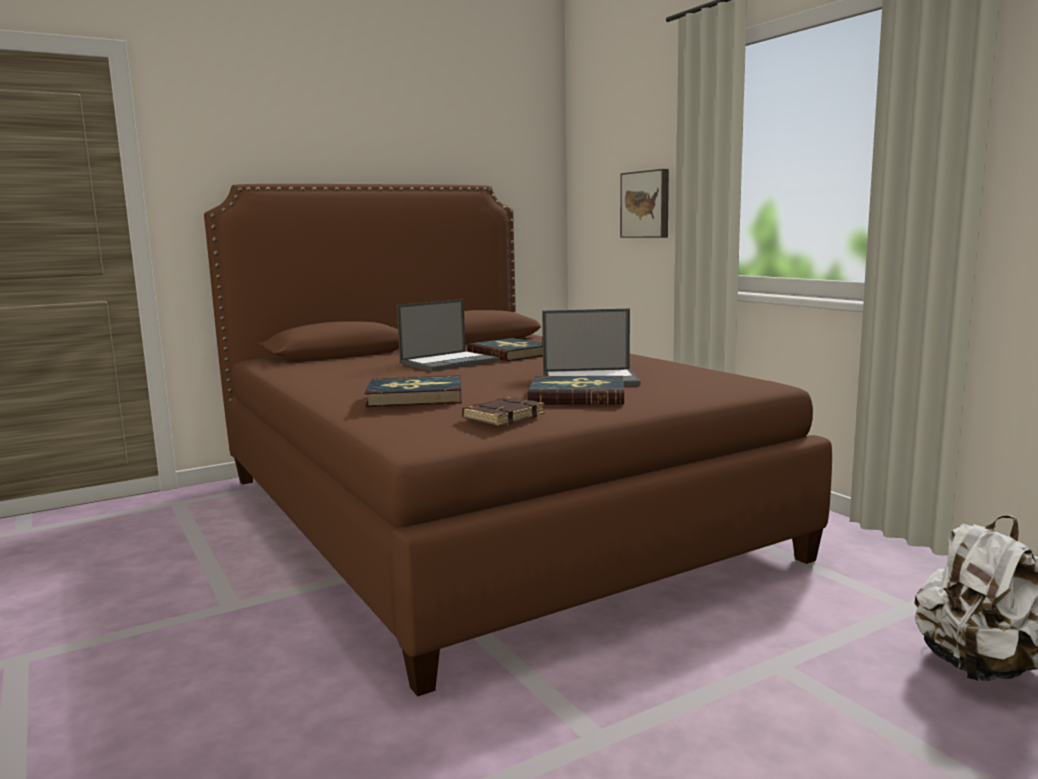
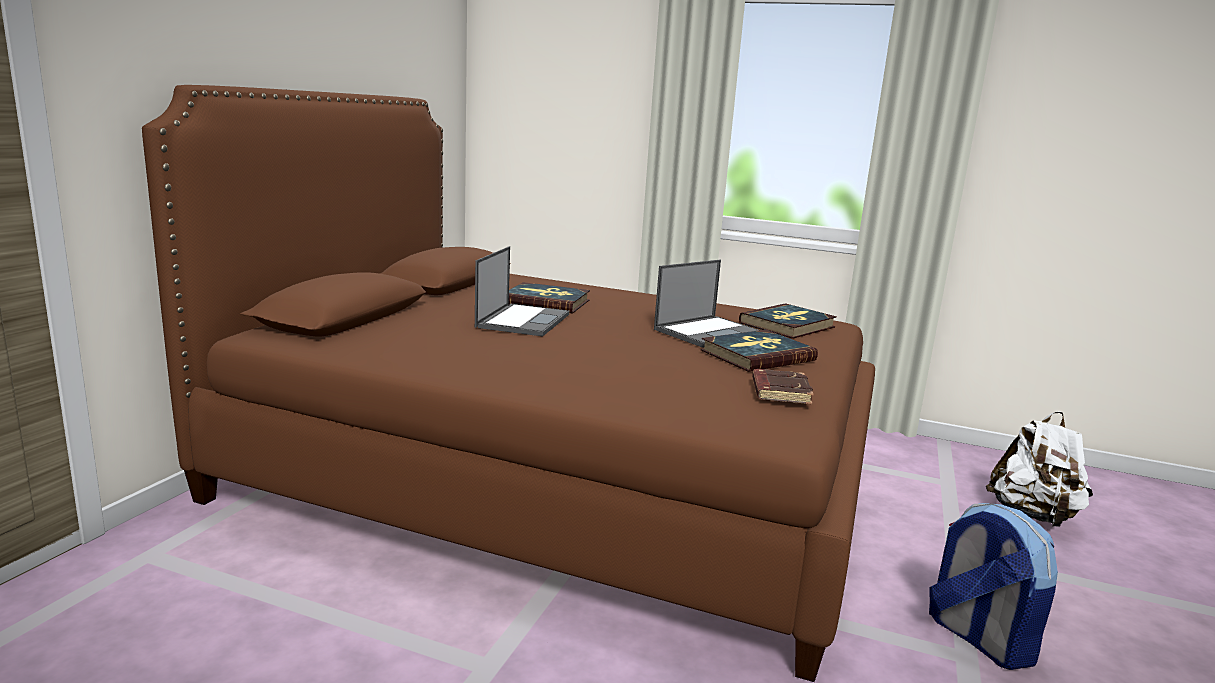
camera: 40 degrees left, 5 degrees up
(415, 397) = (642, 378): book -> book (787, 325)
(643, 732) = (977, 638): none -> backpack
(646, 204) = (592, 135): picture -> none

